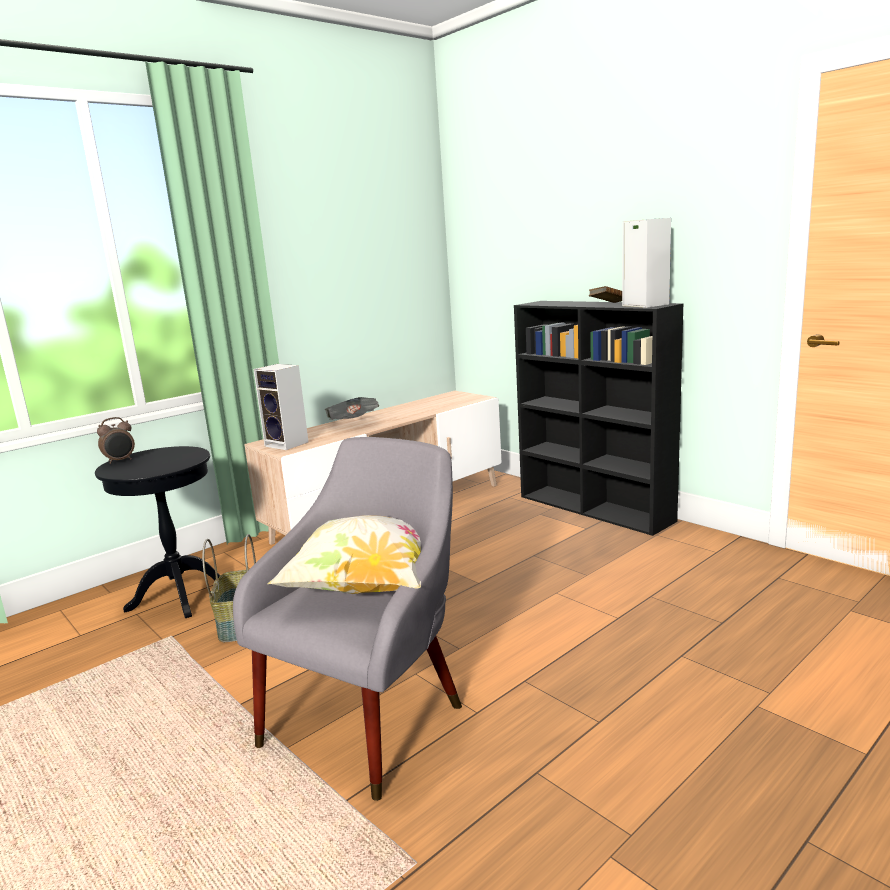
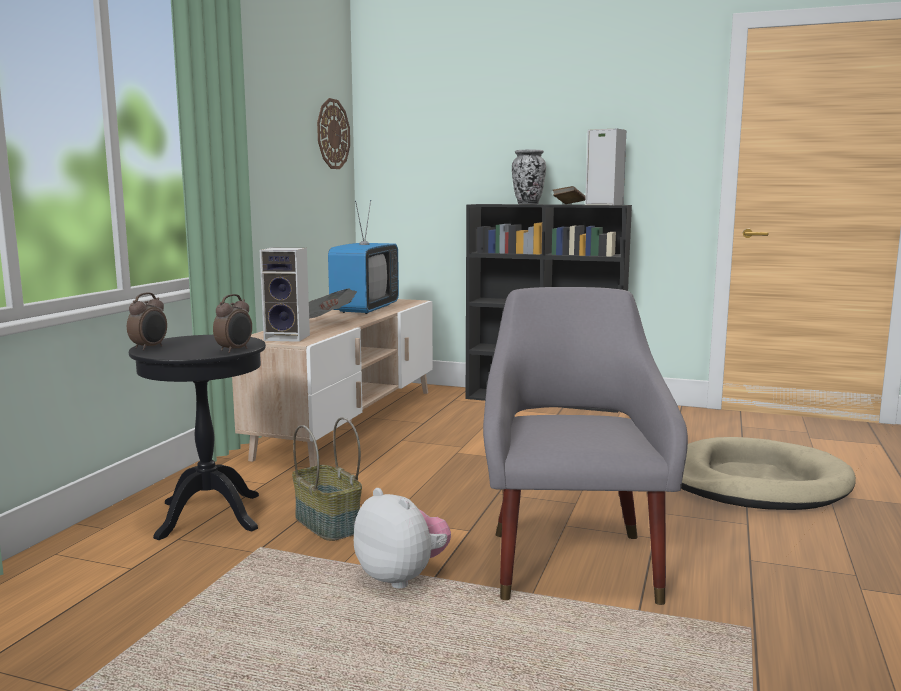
camera: 30 degrees left, 5 degrees down
(160, 470) = (235, 350): none -> alarm clock
(220, 696) = (402, 577): none -> plush toy
(367, 586) = (580, 421): pillow -> none
(411, 237) = (333, 134): none -> wall clock
(416, 408) = (365, 309): none -> television
(576, 303) = (528, 204): none -> vase
(685, 665) = (754, 482): none -> beige dog bed

